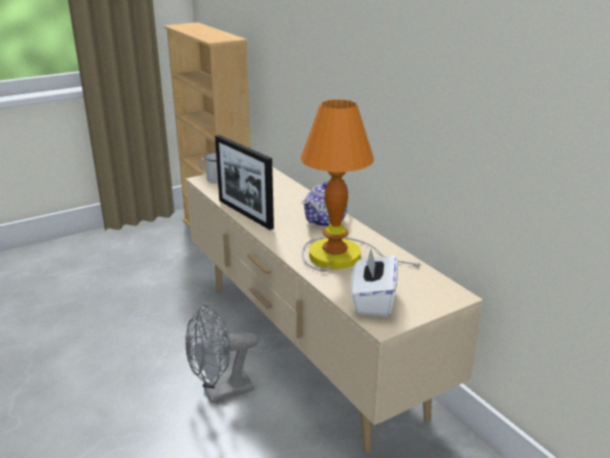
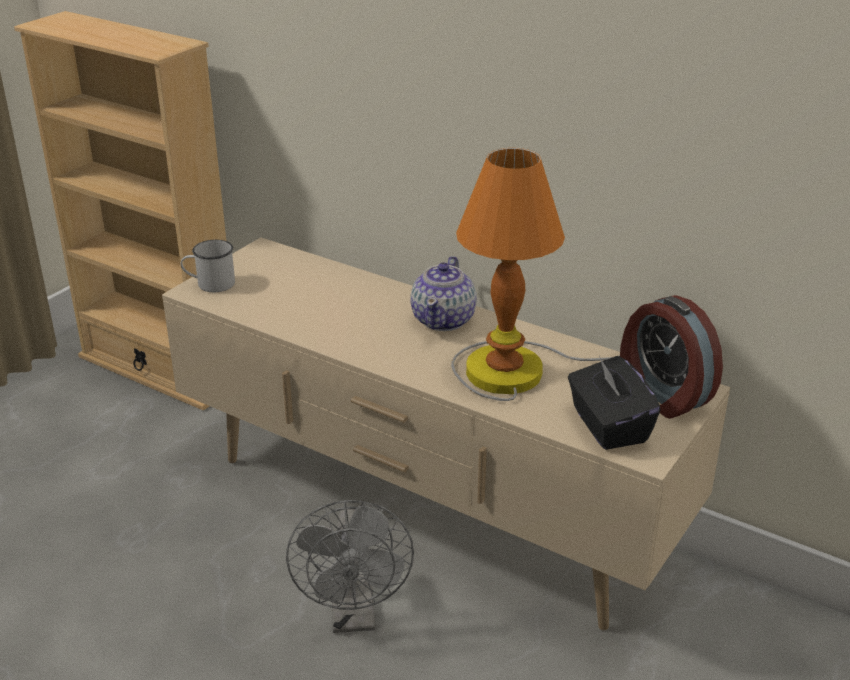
camera: 25 degrees left, 5 degrees up
(221, 392) = (354, 616): grey fan -> grey fan turned 45 degrees counterclockwise
(245, 214) = (318, 336): picture frame -> none
(373, 301) = (608, 426): white tissue box -> black tissue box
(427, 292) = (662, 395): none -> alarm clock

